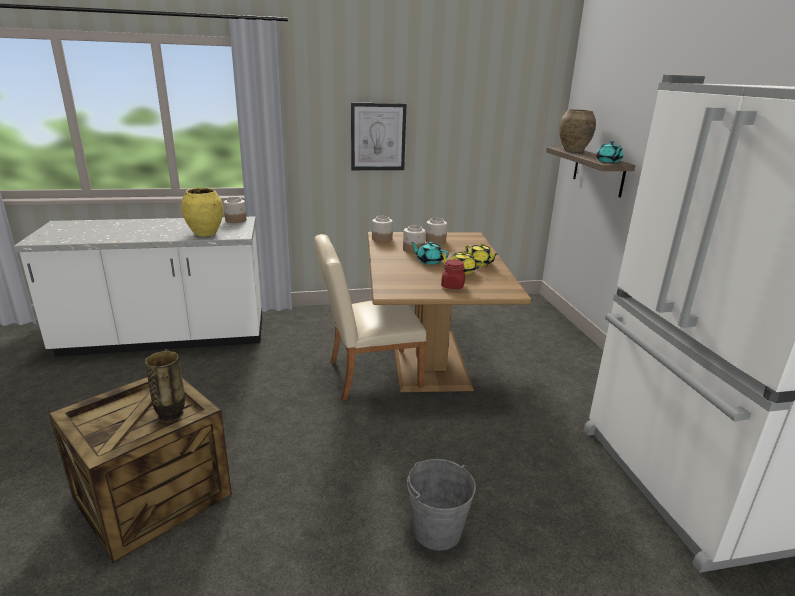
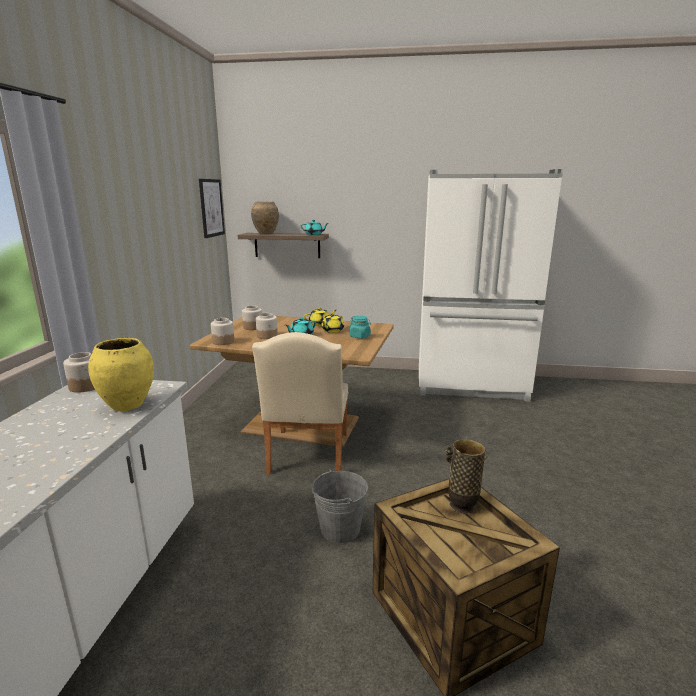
camera: 70 degrees left, 5 degrees down
(378, 137) = (139, 245): picture -> picture (211, 208)
(437, 530) = (502, 463): grey bucket -> grey bucket (340, 529)
(452, 286) = (360, 336): red jar -> turquoise jar

